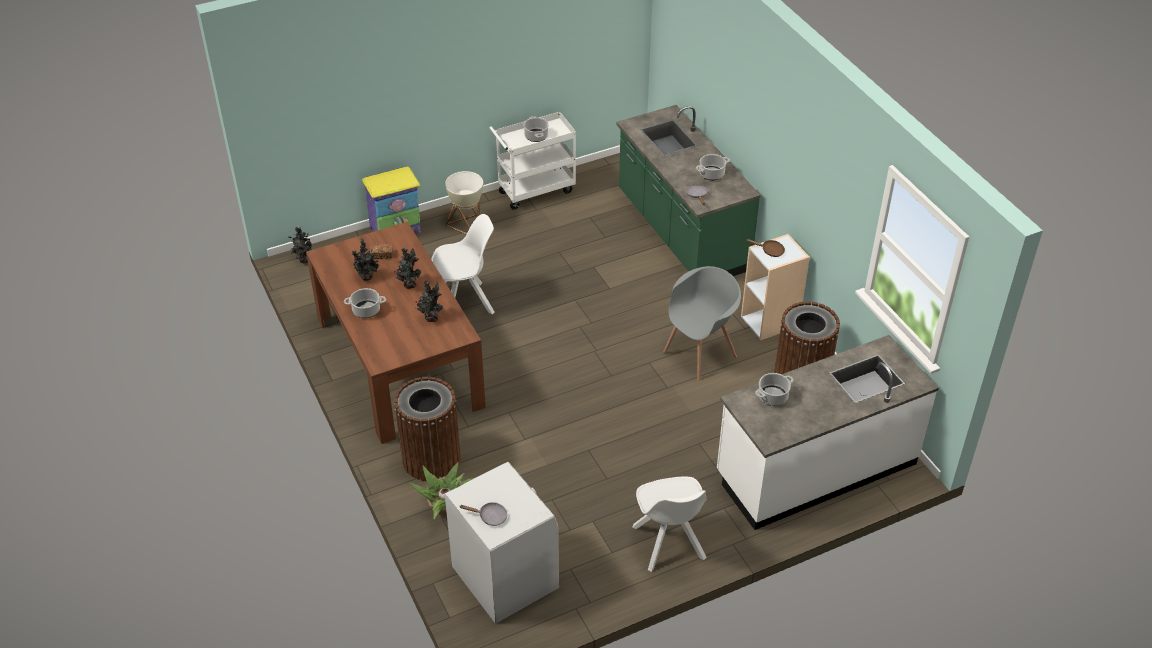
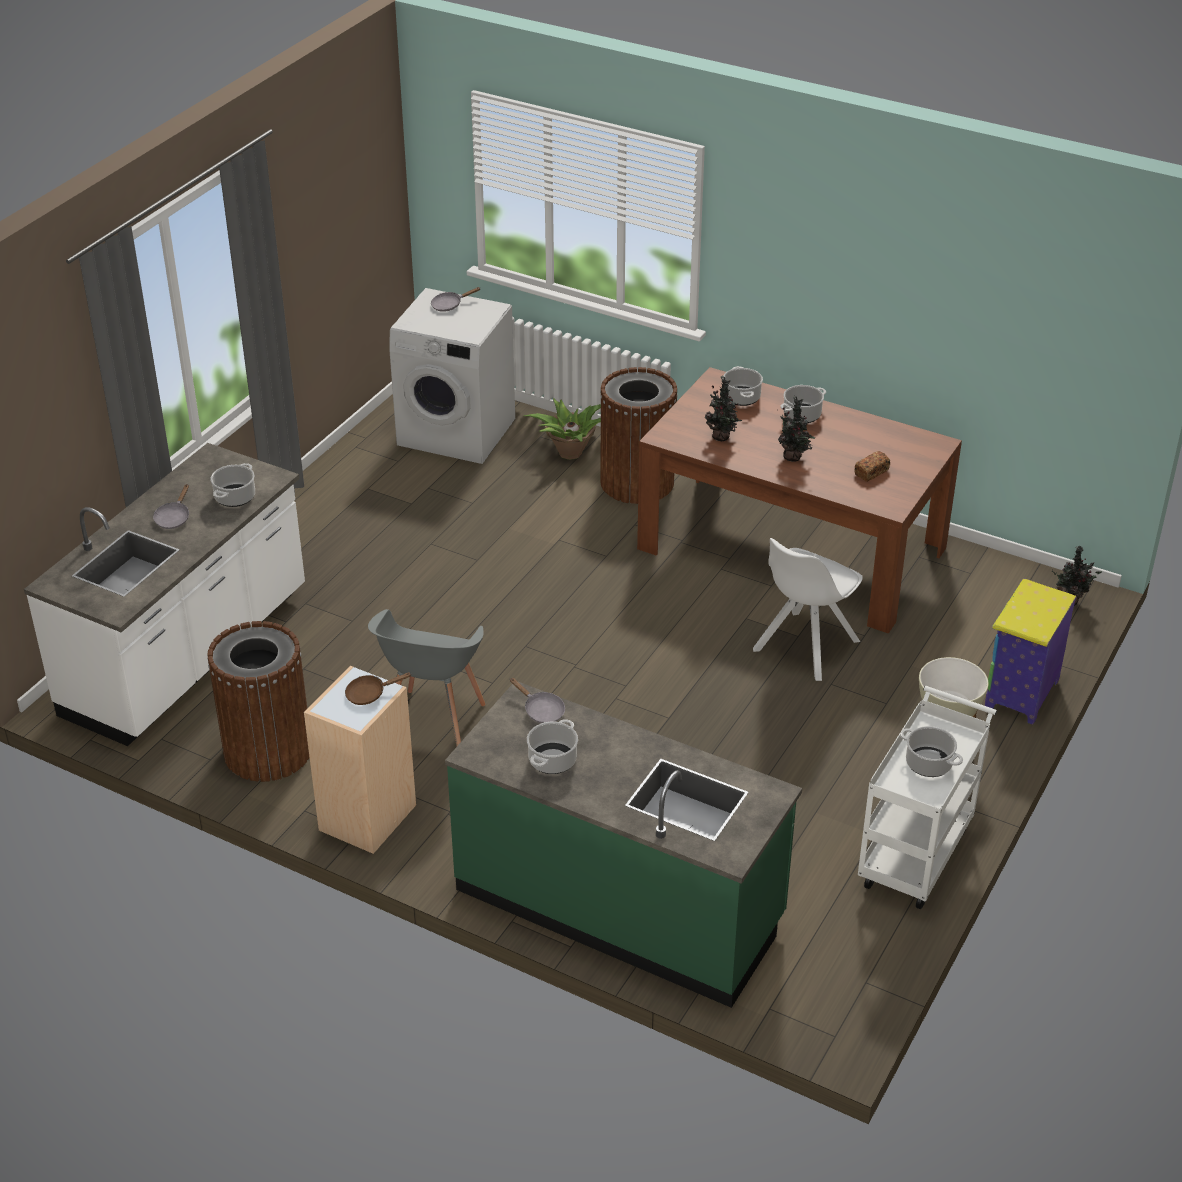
camera: 145 degrees right, 5 degrees down
(366, 278) = (851, 443): potted plant -> none
(383, 340) = (742, 398): none -> cooking pot
(668, 543) = (313, 518): white chair -> none
(821, 398) = (173, 518): none -> grey frying pan

